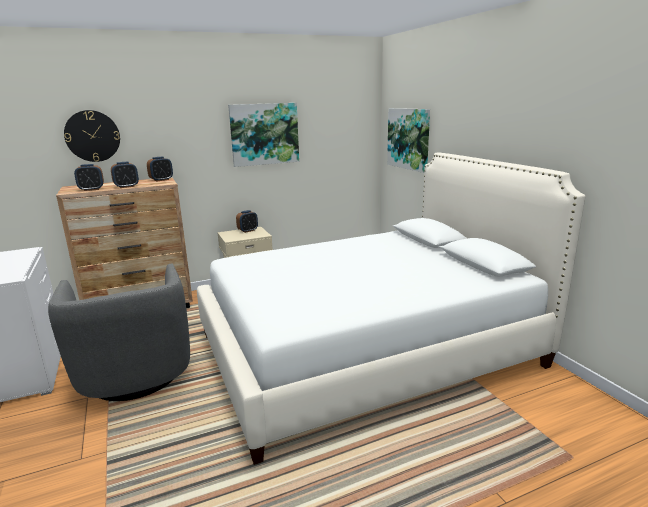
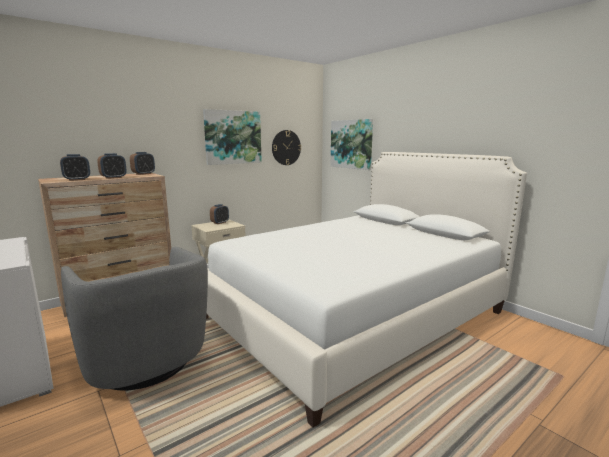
camera: 15 degrees left, 5 degrees down
(92, 136) = (73, 129): wall clock -> wall clock (286, 147)

